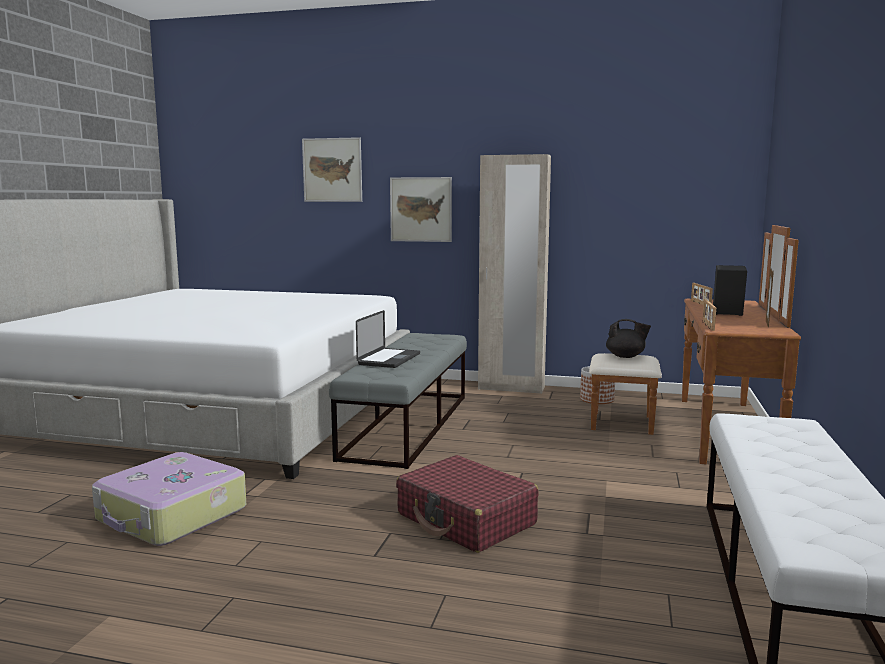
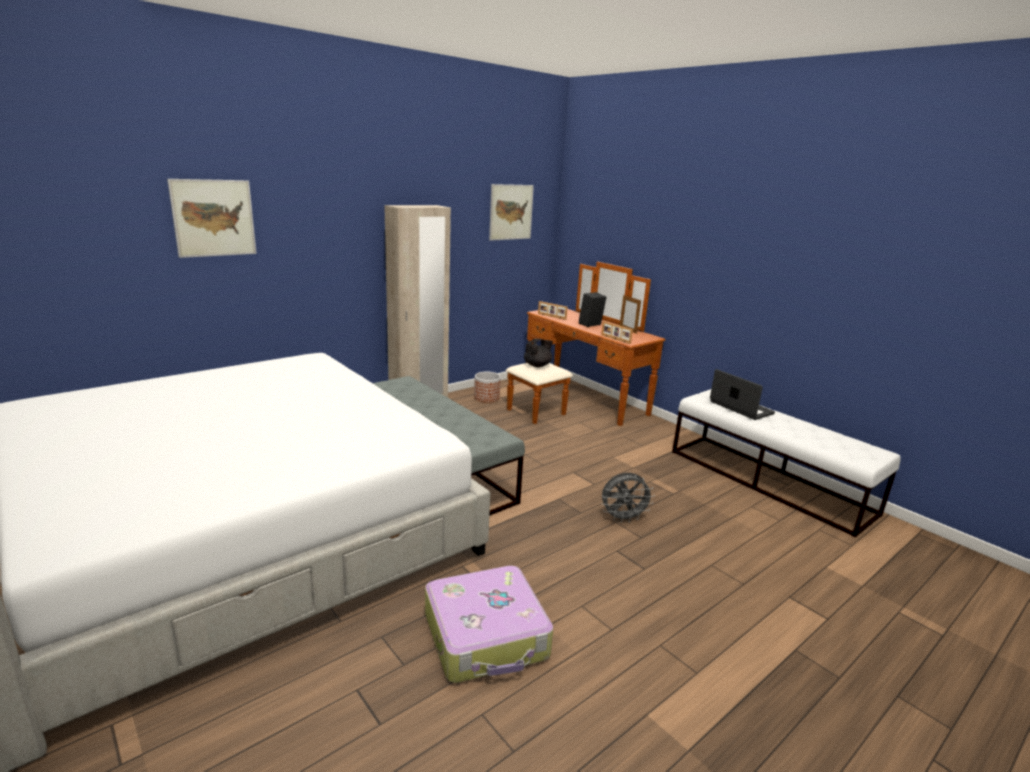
camera: 55 degrees left, 10 degrees up
(389, 359) = (443, 420): laptop -> laptop (741, 408)
(421, 209) = (322, 258): picture -> picture (511, 212)
(466, 519) = (623, 518): red suitcase -> grey fan

